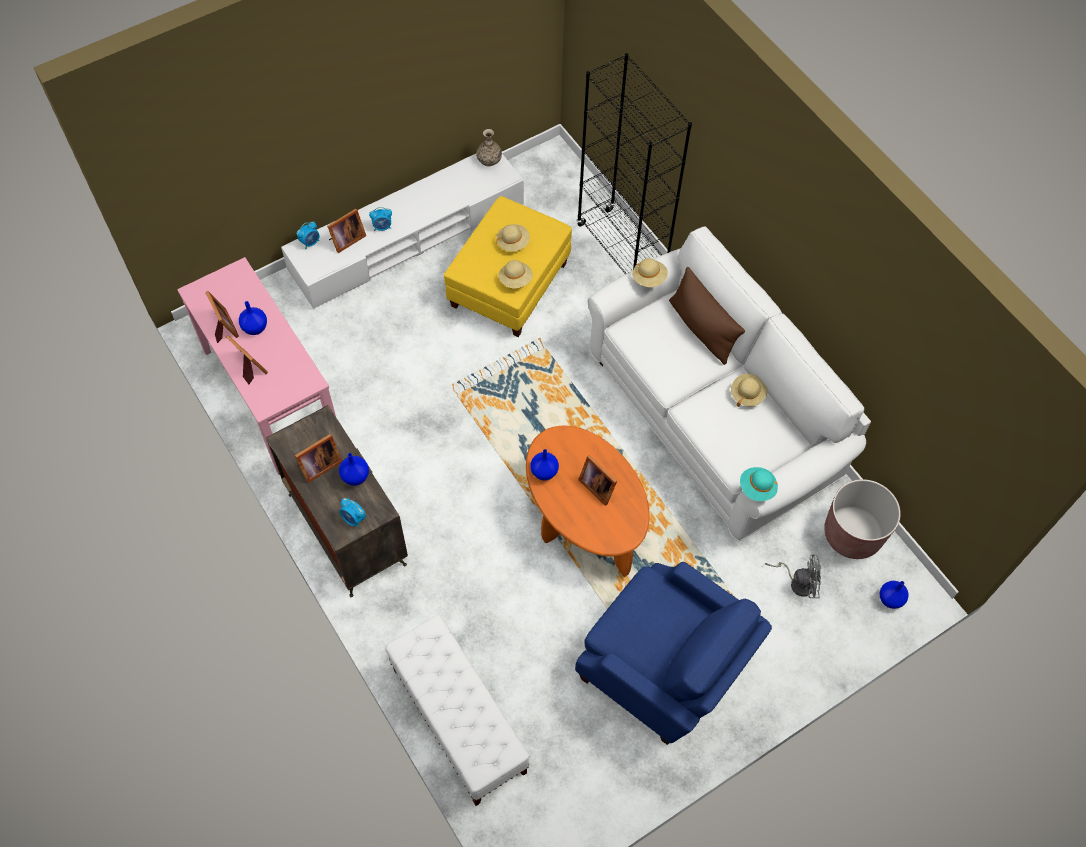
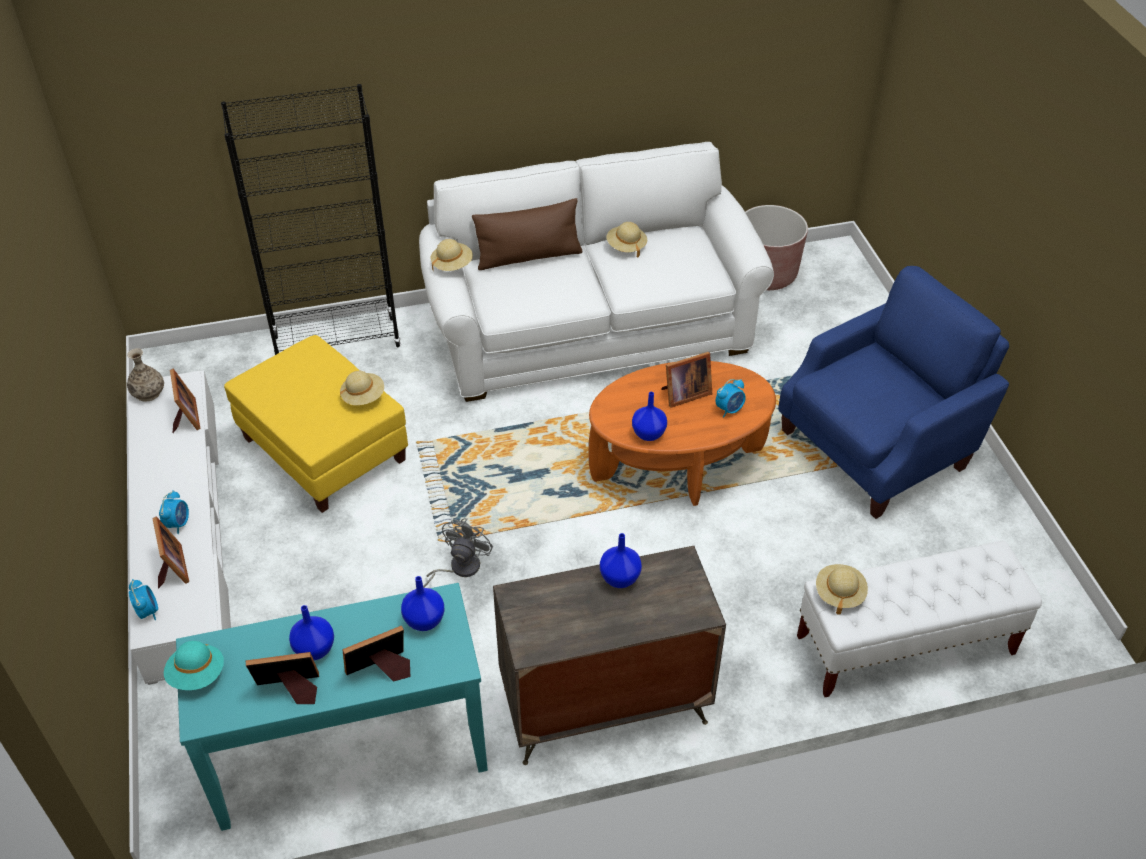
camera: 70 degrees left, 15 degrees down
(271, 395) = (350, 753): pink console table -> turquoise console table
(318, 466) = (587, 616): picture frame -> picture frame (186, 418)
(354, 519) = (683, 593): alarm clock -> alarm clock (729, 409)
(513, 243) = (307, 386): beige hat -> beige hat (839, 593)
(757, 488) = (751, 258): turquoise hat -> turquoise hat (197, 675)
(798, 582) = (806, 324): grey fan -> grey fan (458, 568)
(890, 600) = (843, 271): blue vase -> blue vase (425, 620)

